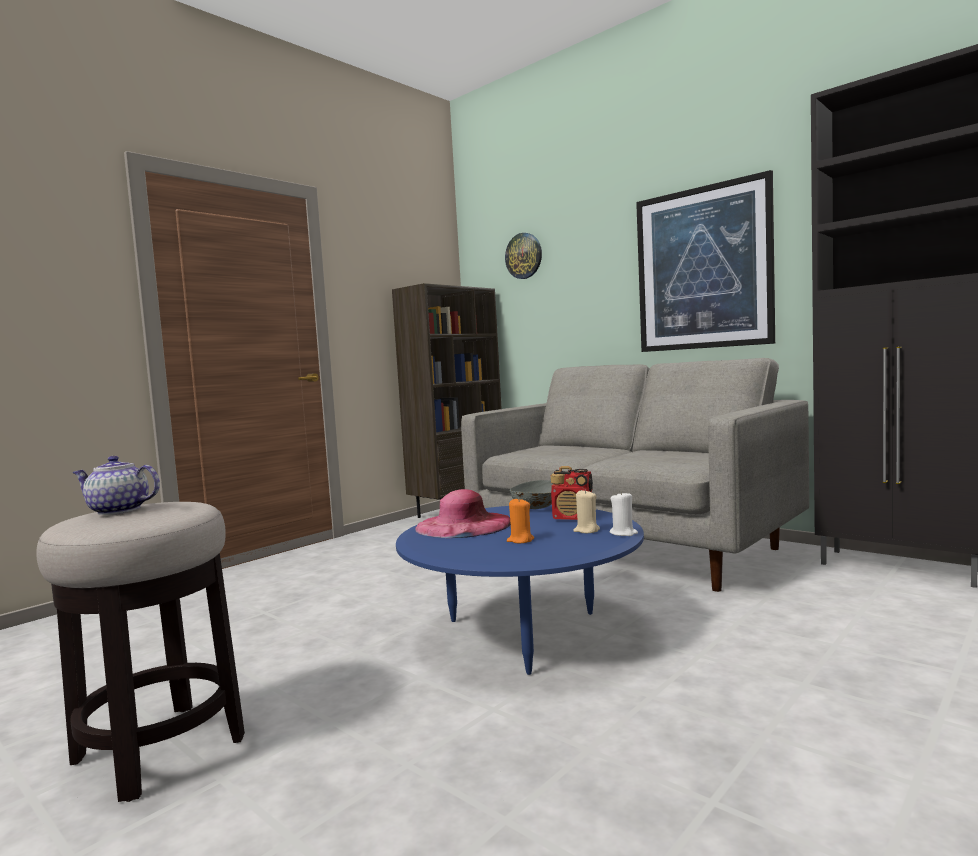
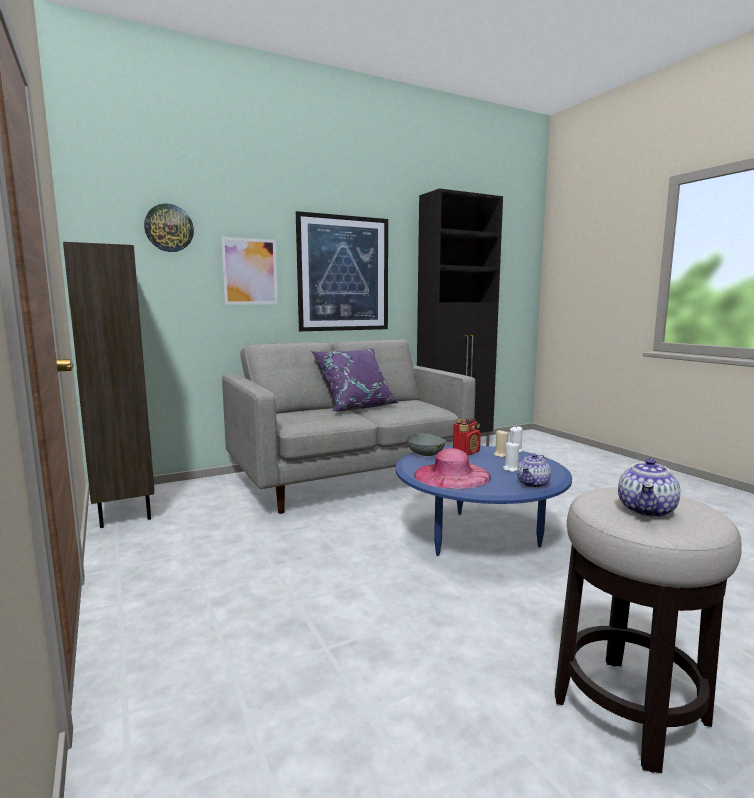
camera: 70 degrees left, 5 degrees up
(462, 553) = (533, 484): none -> teapot
(520, 540) = (511, 469): orange candle -> white candle
(590, 286) = (250, 271): none -> picture
(630, 451) = (356, 407): none -> purple pillow

